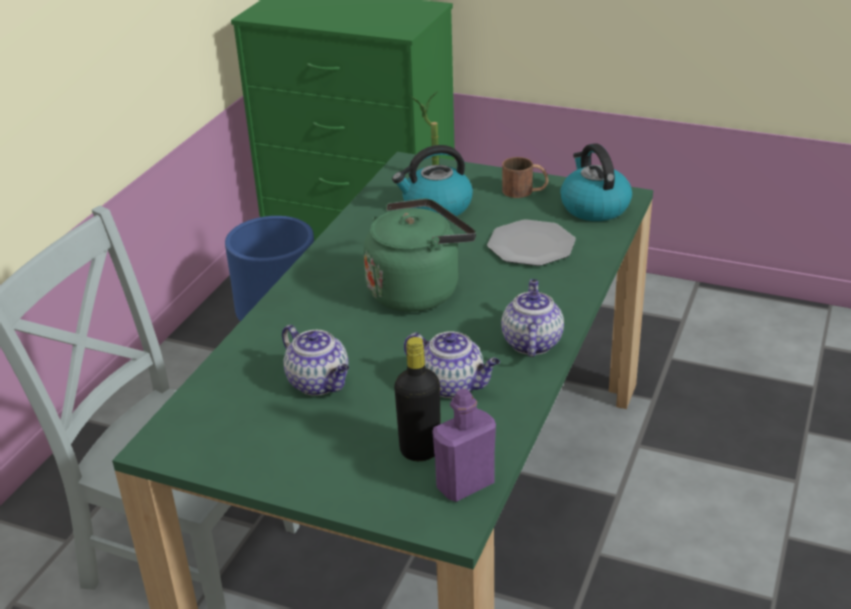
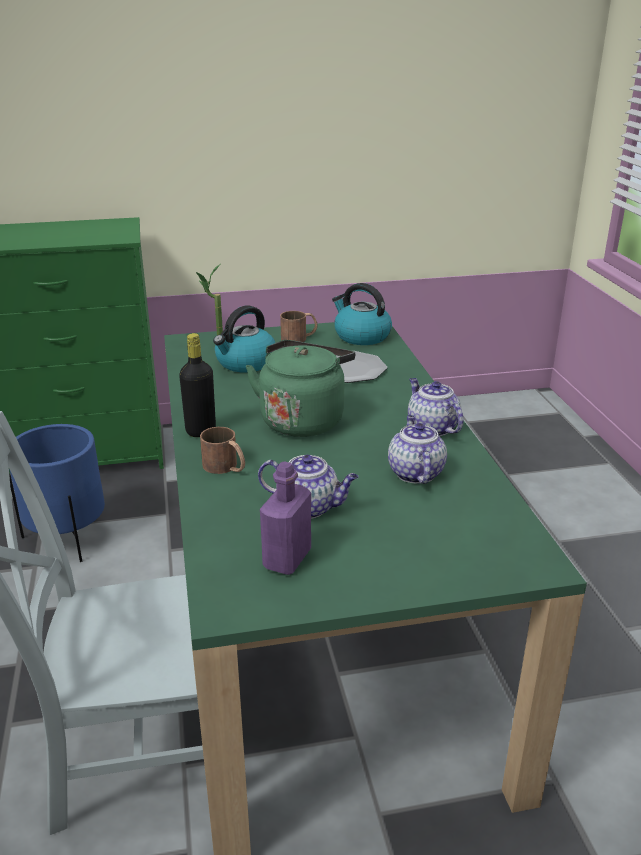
camera: 35 degrees left, 5 degrees down
(295, 318) = (226, 467): none -> brown mug
(420, 450) = (450, 525): black bottle -> black bottle (201, 431)
(453, 385) = (415, 473): teapot -> teapot turned 90 degrees counterclockwise
(465, 485) = (513, 535): purple bottle -> purple bottle (287, 559)

